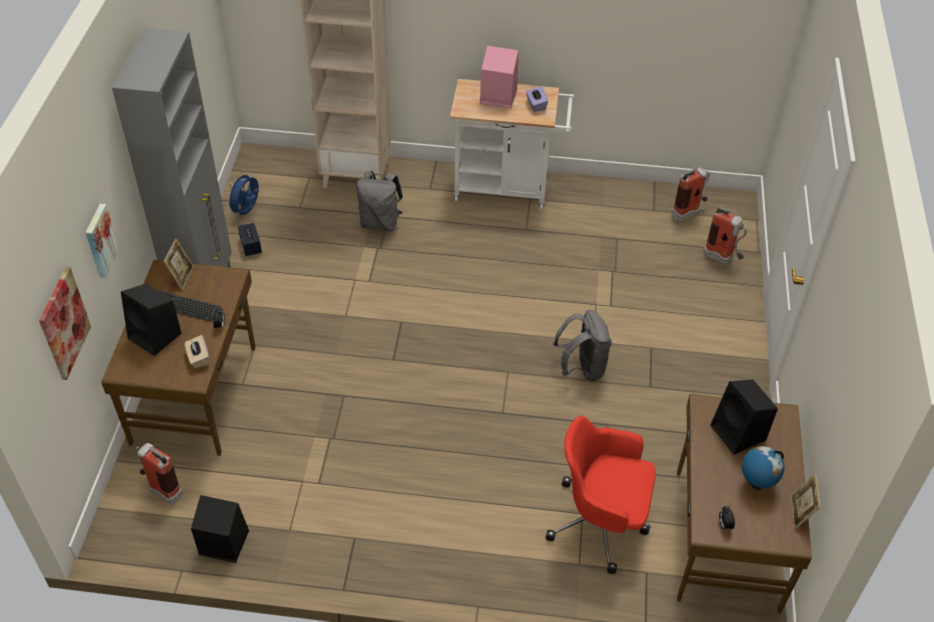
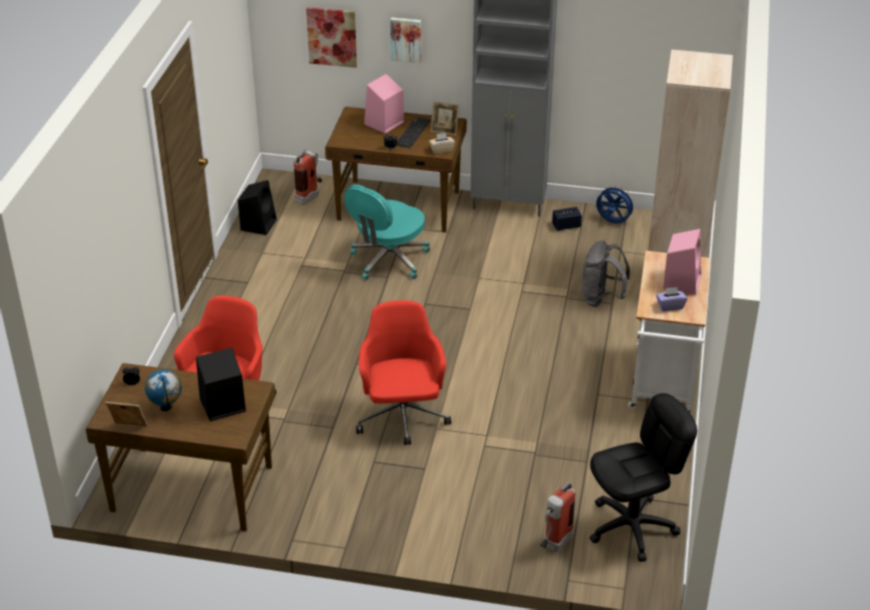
camera: 95 degrees right, 10 degrees down
(156, 336) = (383, 124): black speaker -> pink speaker
(198, 358) = (358, 141): beige tissue box -> beige tissue box (441, 150)
(310, 396) = (388, 260): none -> turquoise office chair
(582, 368) = (402, 417): grey backpack -> red office chair
(689, 213) = (632, 527): fire extinguisher -> black office chair

